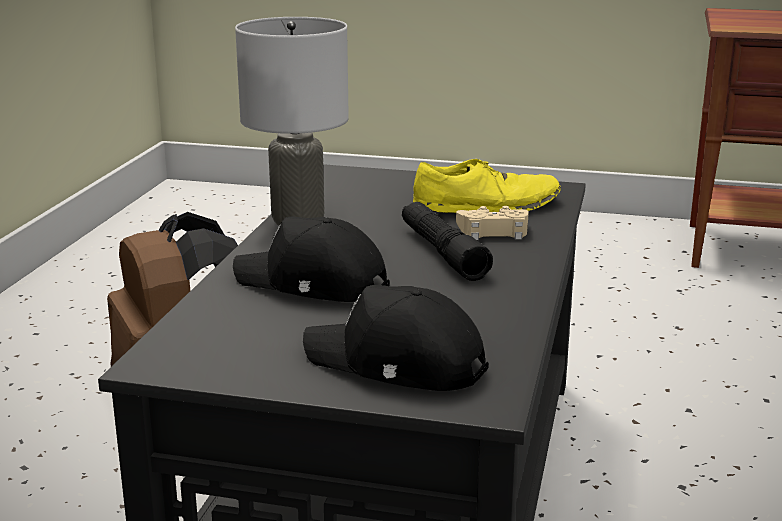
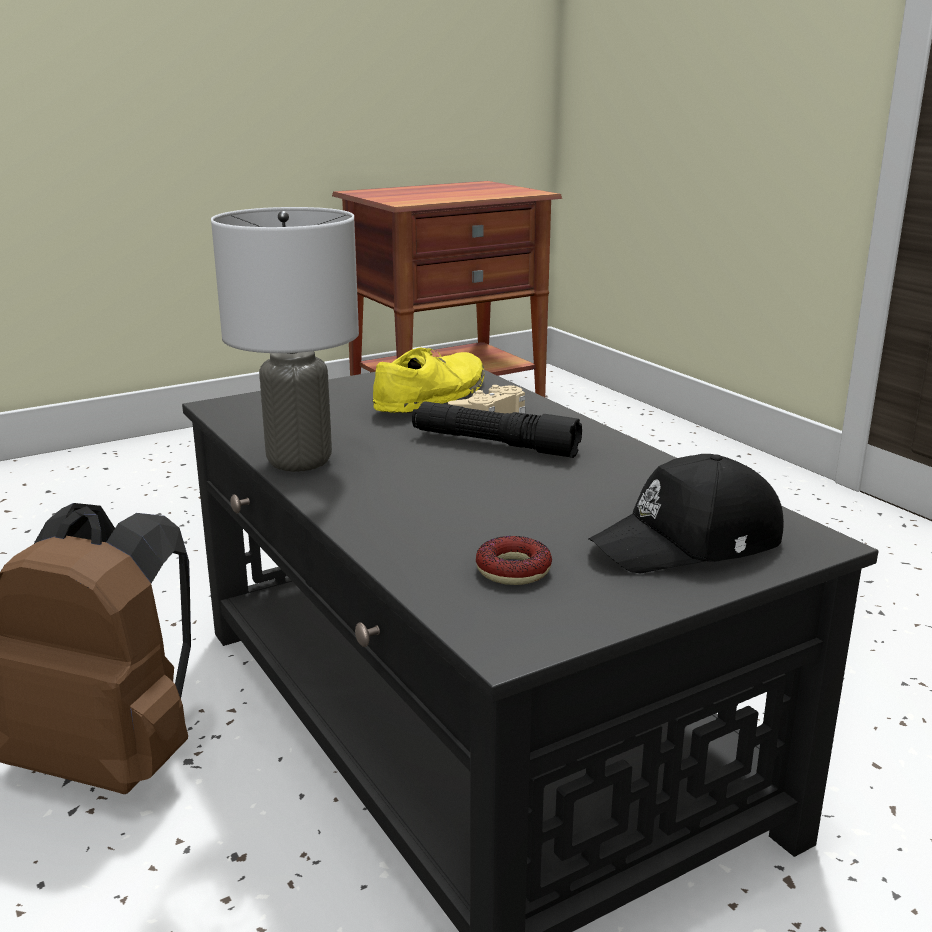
camera: 45 degrees left, 0 degrees up
(253, 330) = (513, 570): none -> donut
(311, 284) = (458, 510): black cap -> none

